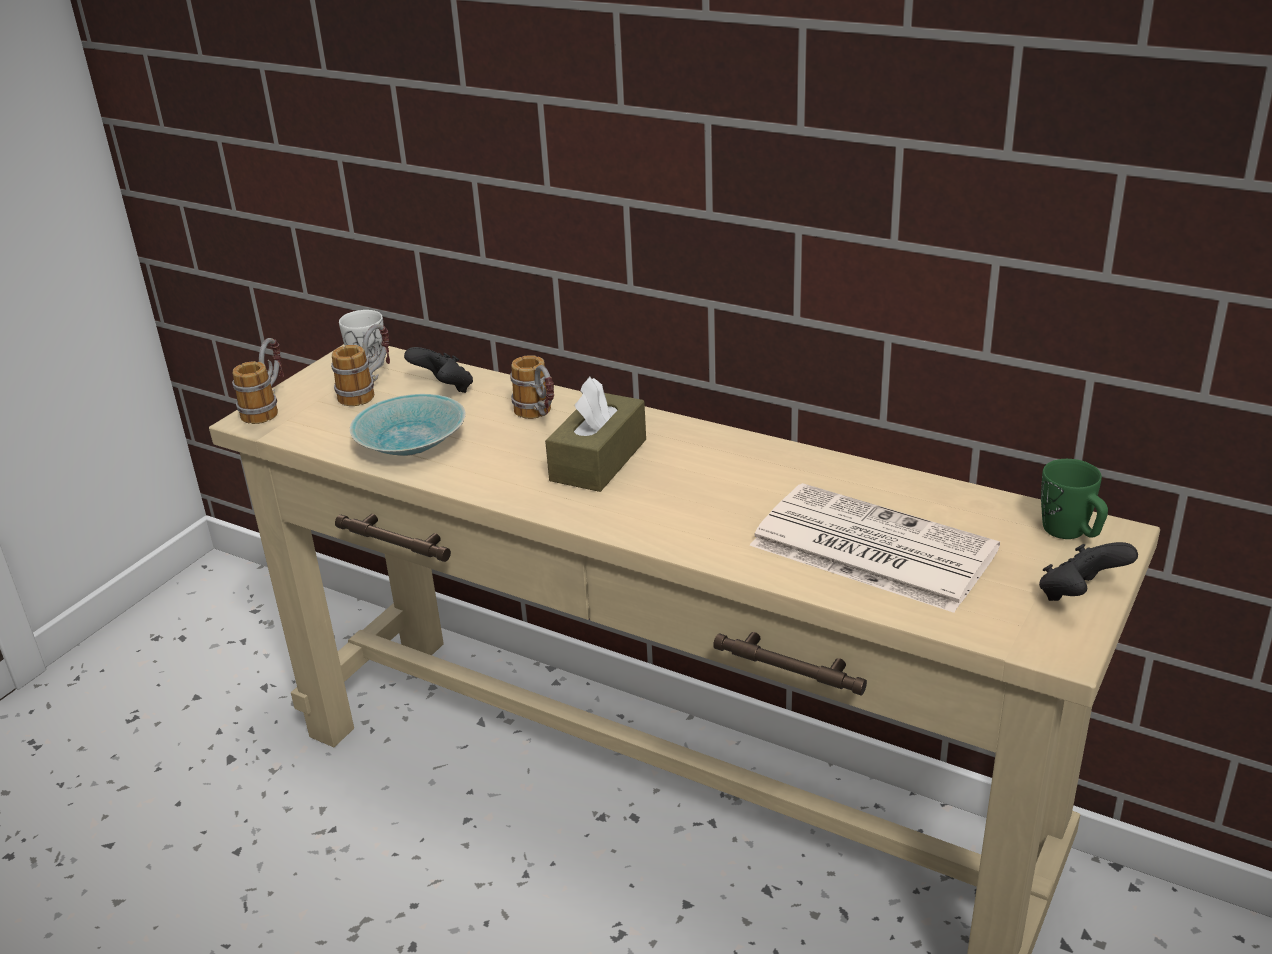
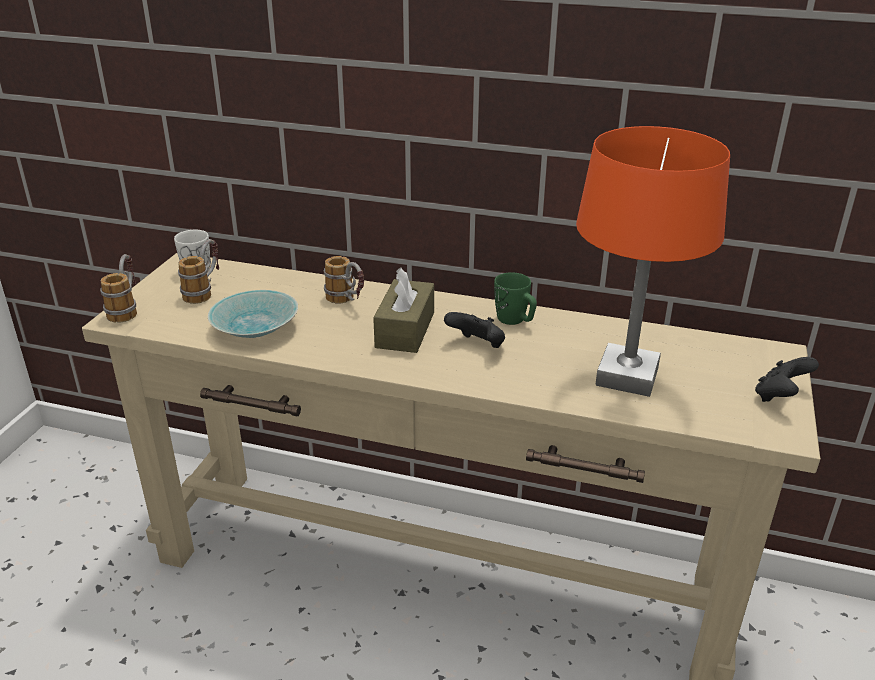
camera: 15 degrees left, 0 degrees up
(444, 389) = (265, 286): black game controller -> black game controller (477, 346)
(869, 548) = (626, 376): newspaper -> orange table lamp
(1071, 533) = (753, 354): green mug -> green mug (515, 320)

